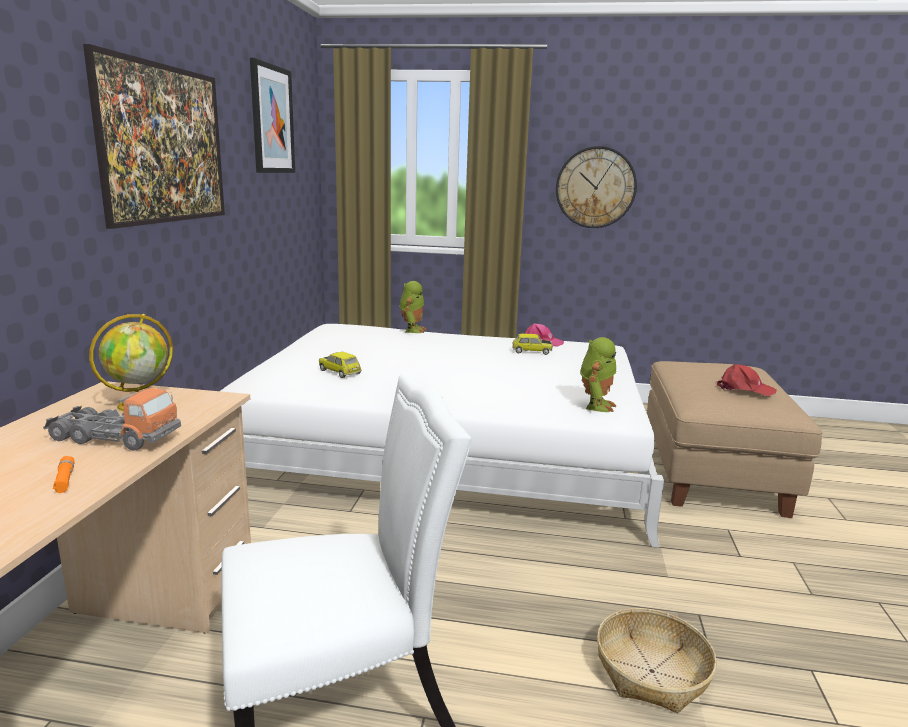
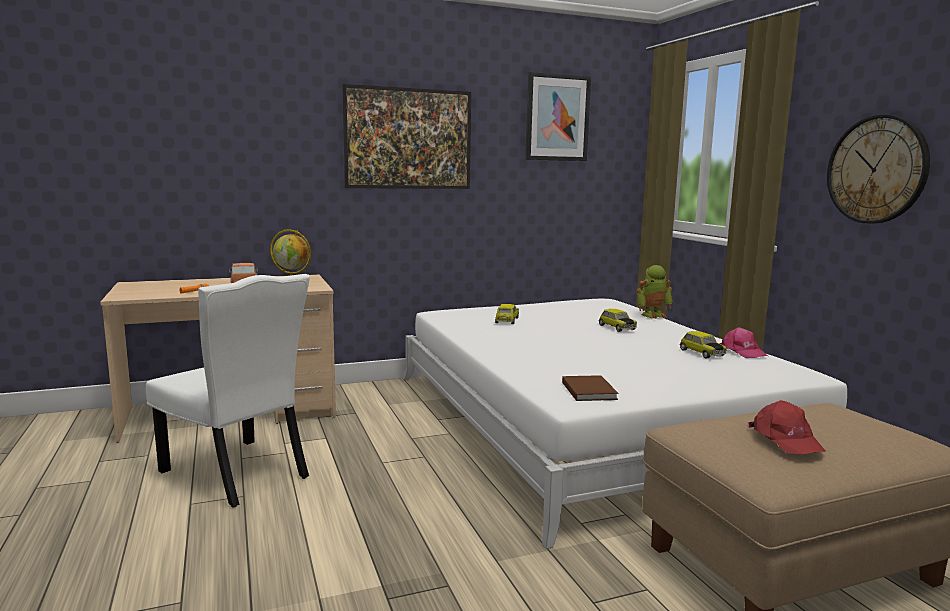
camera: 60 degrees right, 5 degrees down
(432, 349) = (616, 327): none -> toy car
(595, 405) = (589, 390): toy robot -> brown book
(652, 671) = (344, 570): basket -> none

